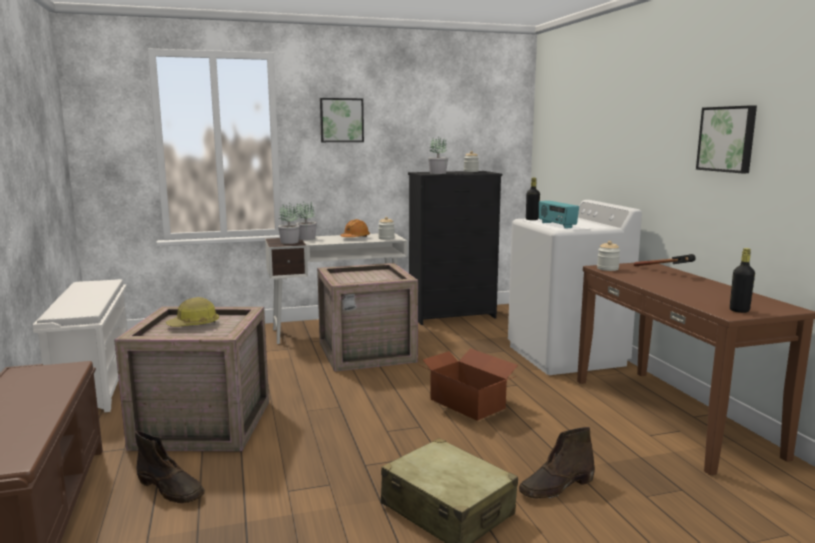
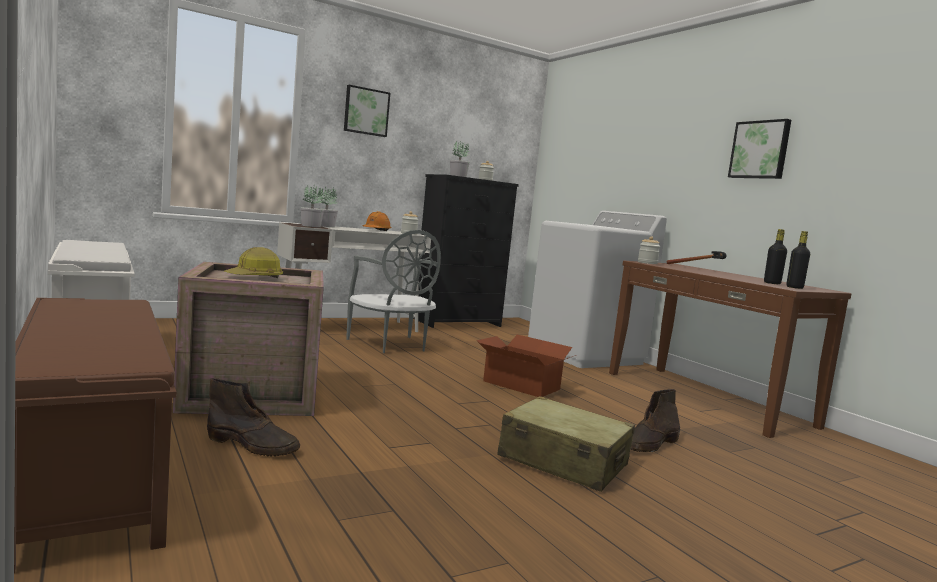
camera: 15 degrees left, 5 degrees down
(365, 353) = (391, 345): crate -> grey chair
(532, 219) = (561, 221): black bottle -> black bottle (772, 283)
(556, 225) = (591, 225): radio -> none

